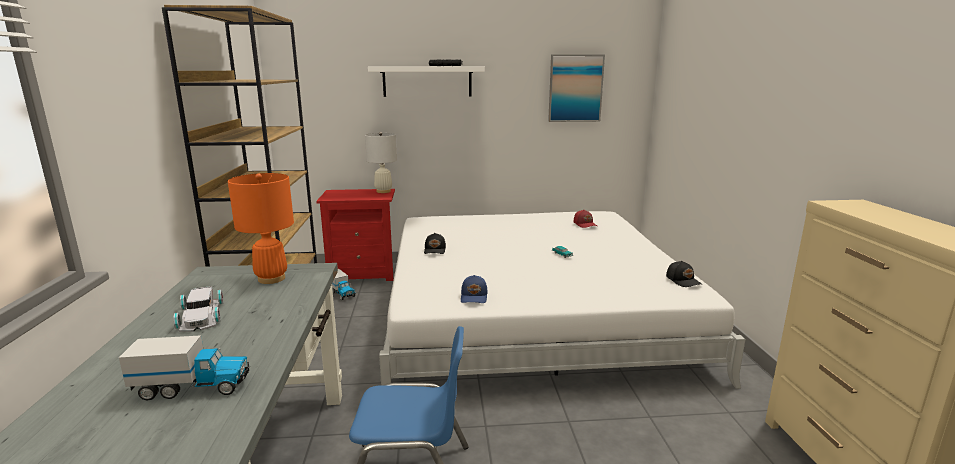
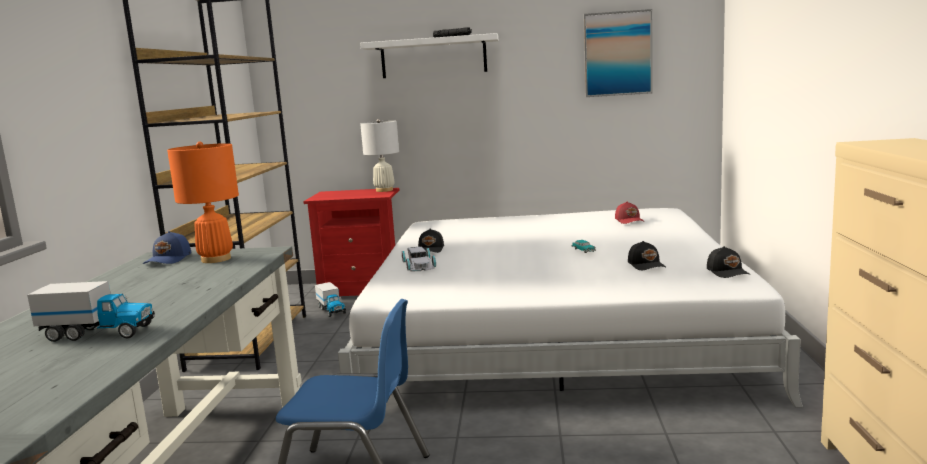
camera: 10 degrees right, 5 degrees down
(200, 316) = (130, 286): white toy car -> white toy car (418, 264)
(474, 297) = (455, 290): blue cap -> blue cap (169, 259)
(618, 272) = (647, 265): none -> black cap

